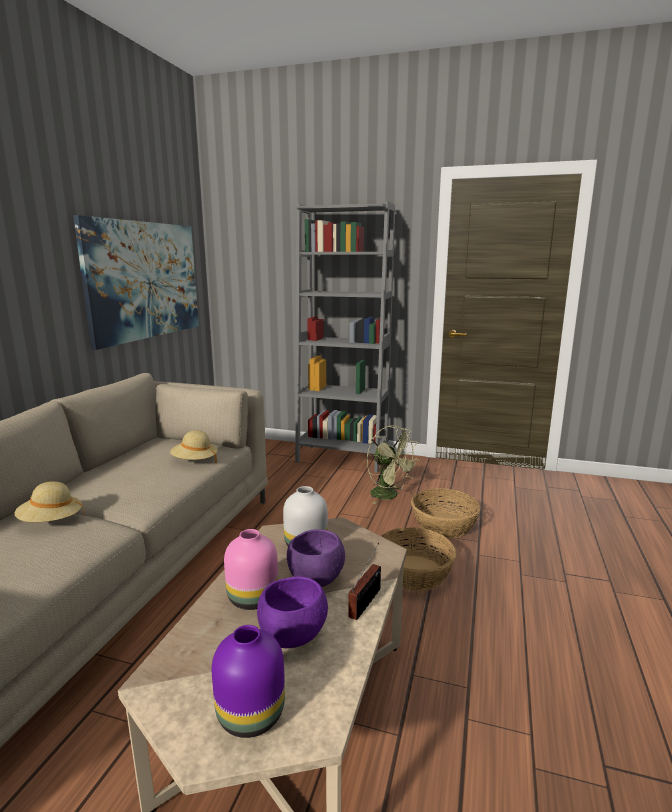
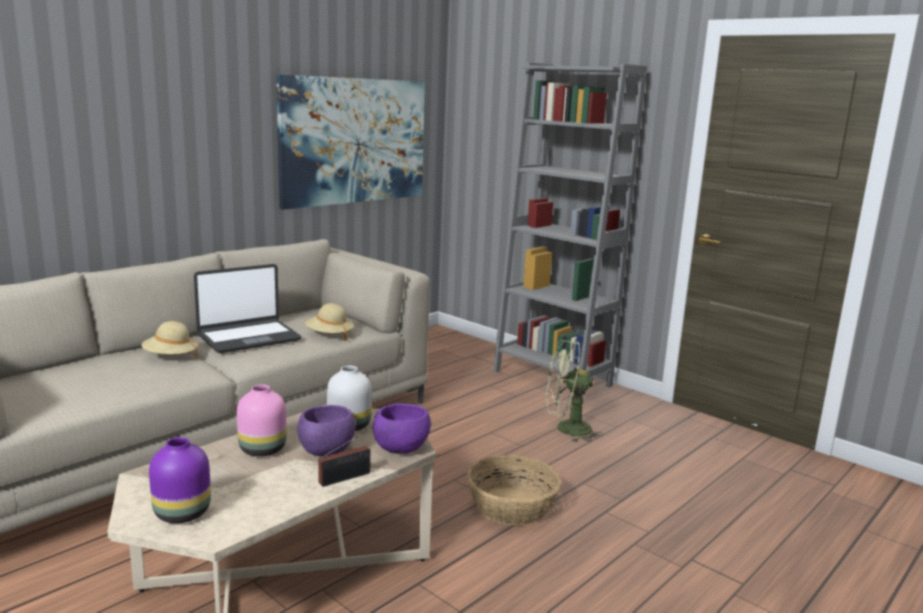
camera: 25 degrees right, 0 degrees up
(120, 480) = (249, 337): none -> laptop
(291, 637) = (261, 481): purple bowl -> purple bowl (400, 449)
(389, 496) = (566, 429): green fan -> green fan turned 105 degrees clockwise
(444, 525) = (598, 474): basket -> none

